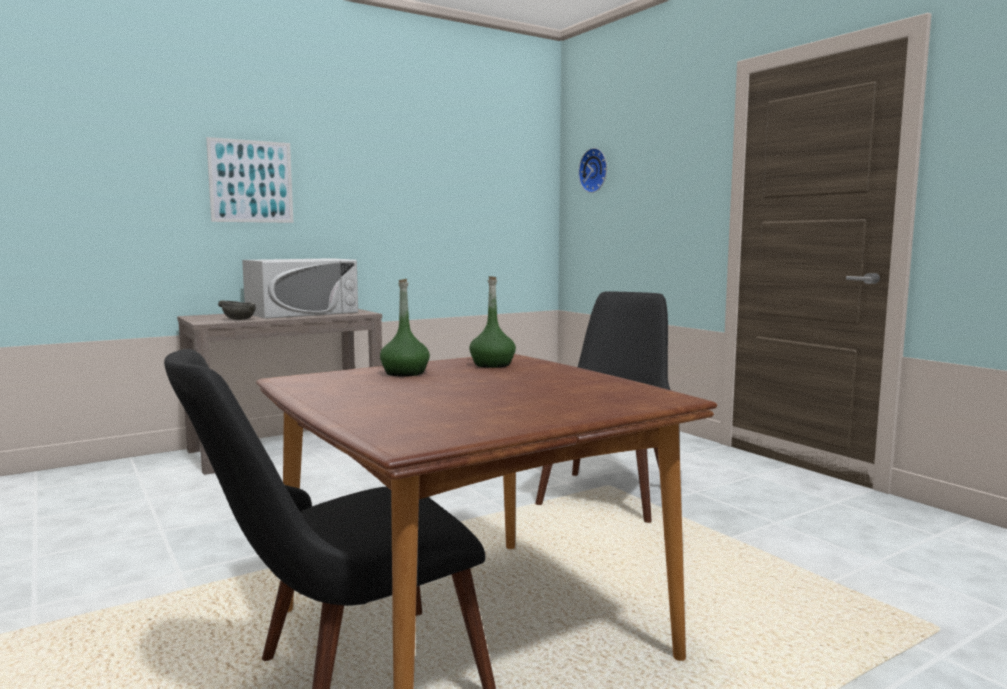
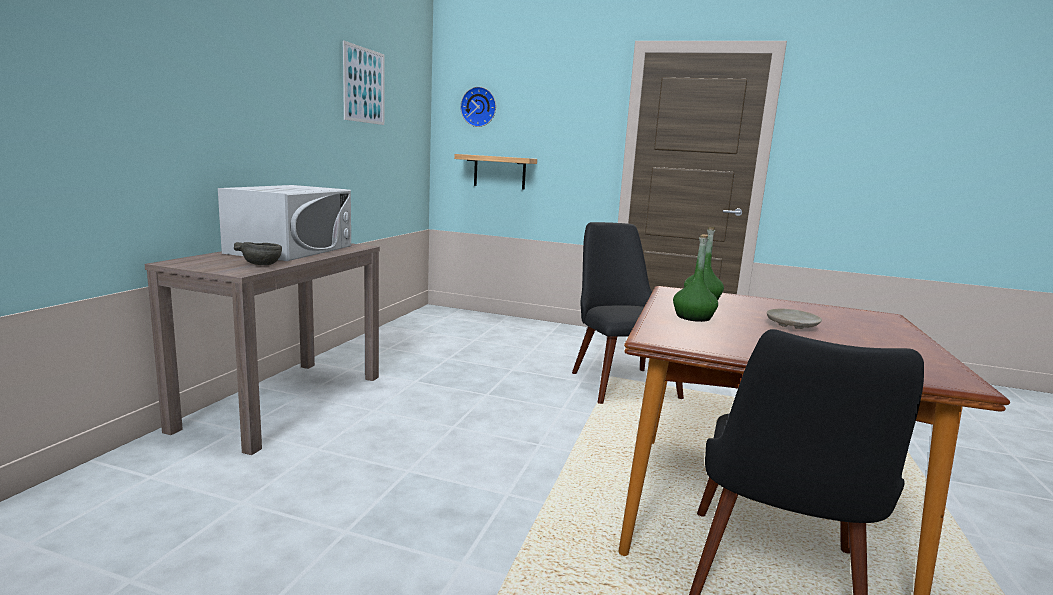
camera: 40 degrees left, 5 degrees up
(251, 181) = (210, 88): picture -> picture (364, 85)
(476, 389) = (791, 326): none -> beige plate
(613, 242) = (499, 172): none -> shelf

